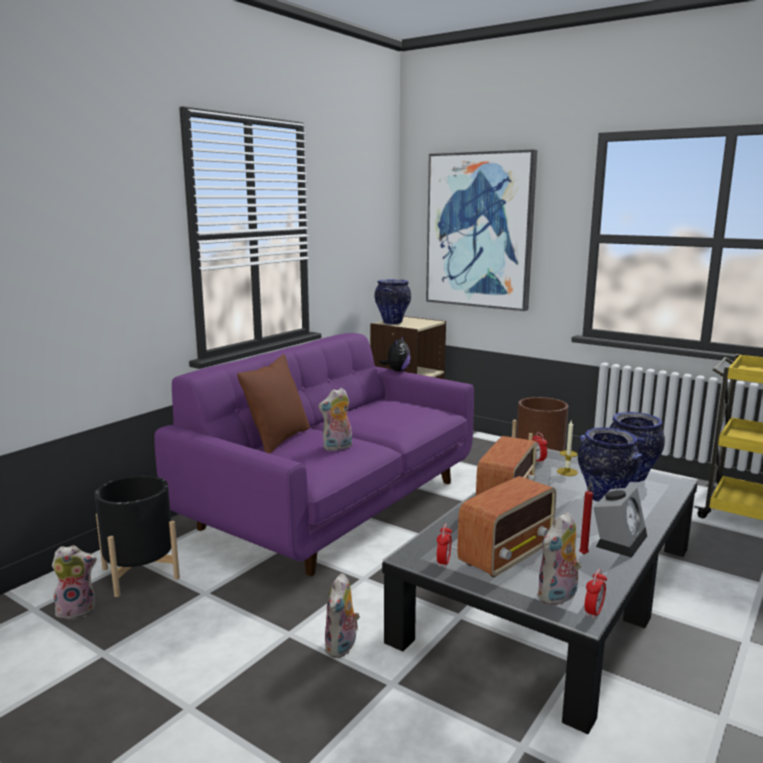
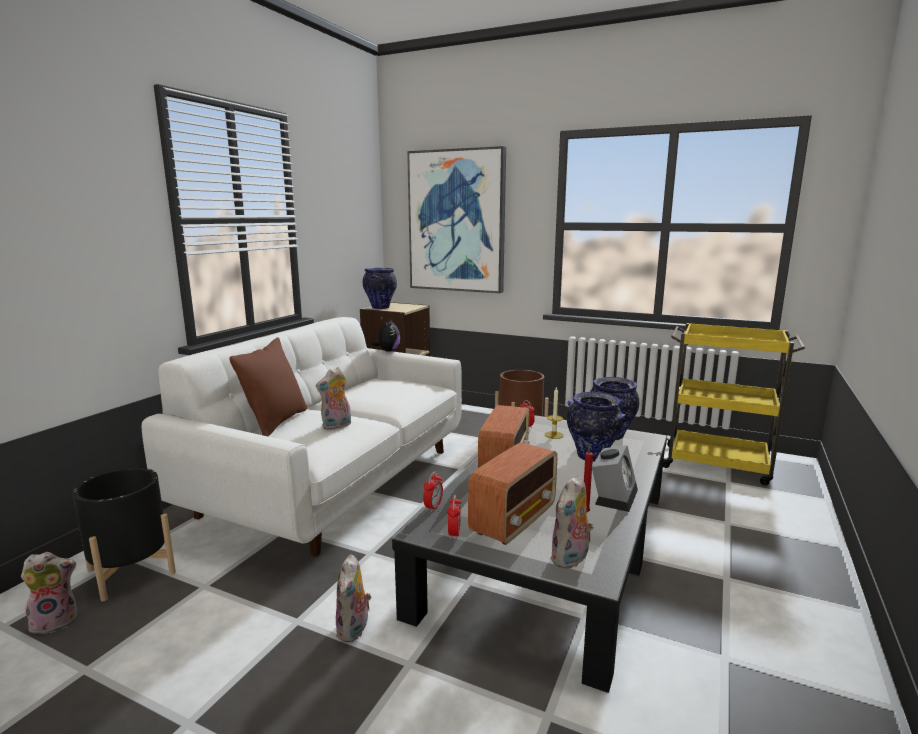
camera: 10 degrees left, 0 degrees up
(334, 504) = (335, 481): purple sofa -> white sofa
(593, 612) = (607, 571): alarm clock -> alarm clock (433, 507)

